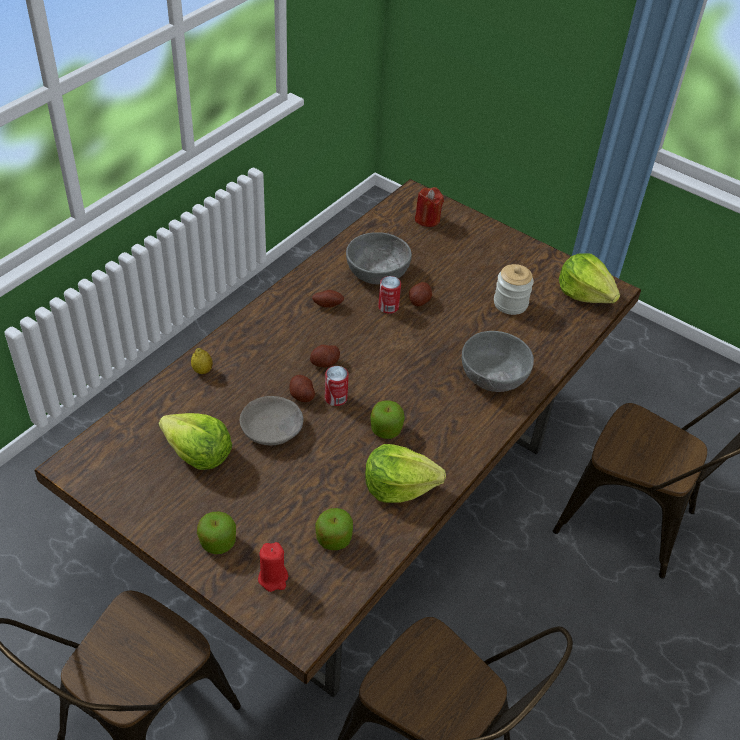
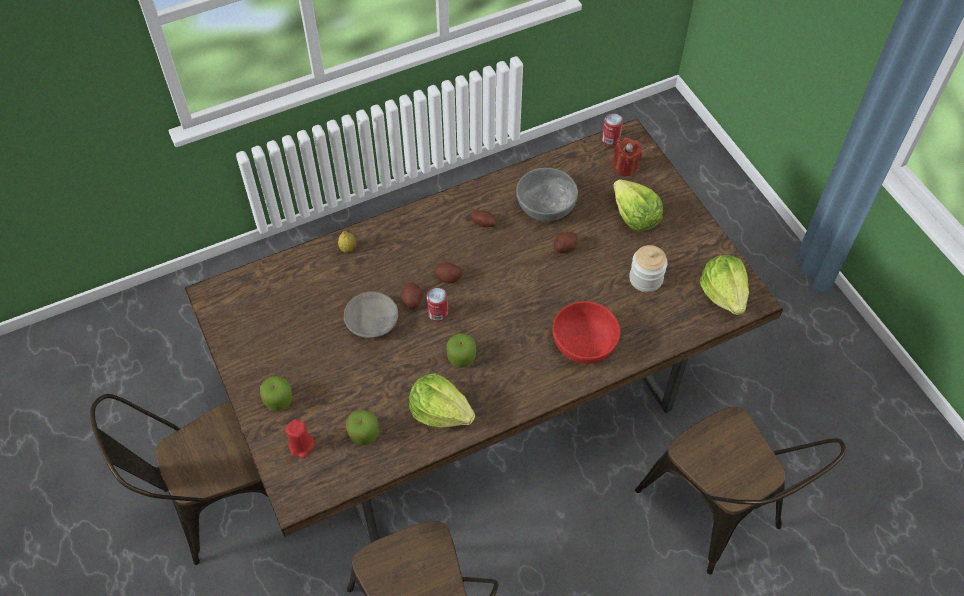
camera: 30 degrees right, 10 degrees up
(198, 454) = (304, 321): lettuce -> lettuce (634, 216)
(388, 307) = (534, 244): can -> can (610, 139)
(494, 375) = (584, 343): grey bowl -> red bowl

